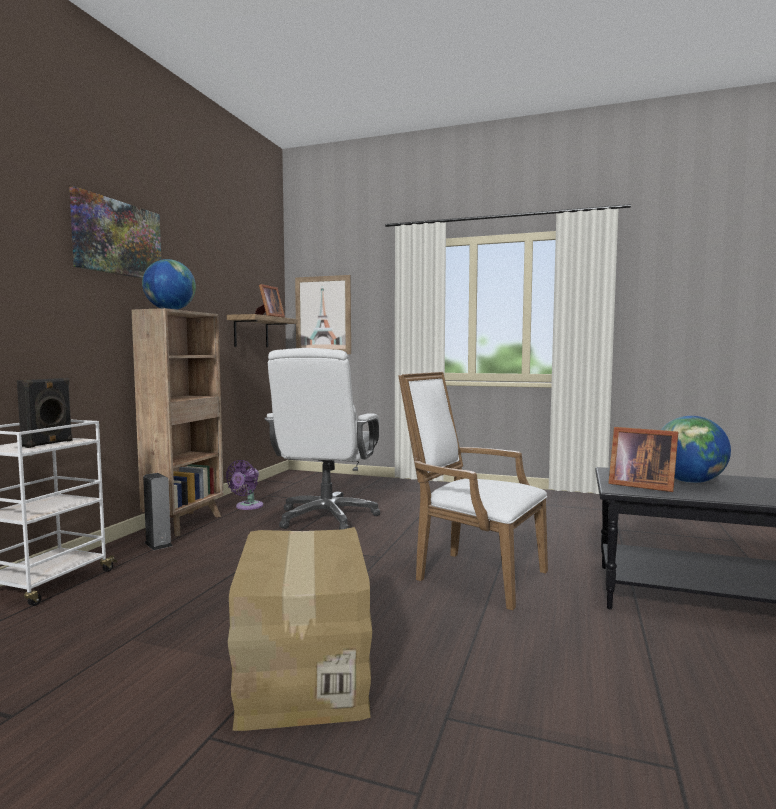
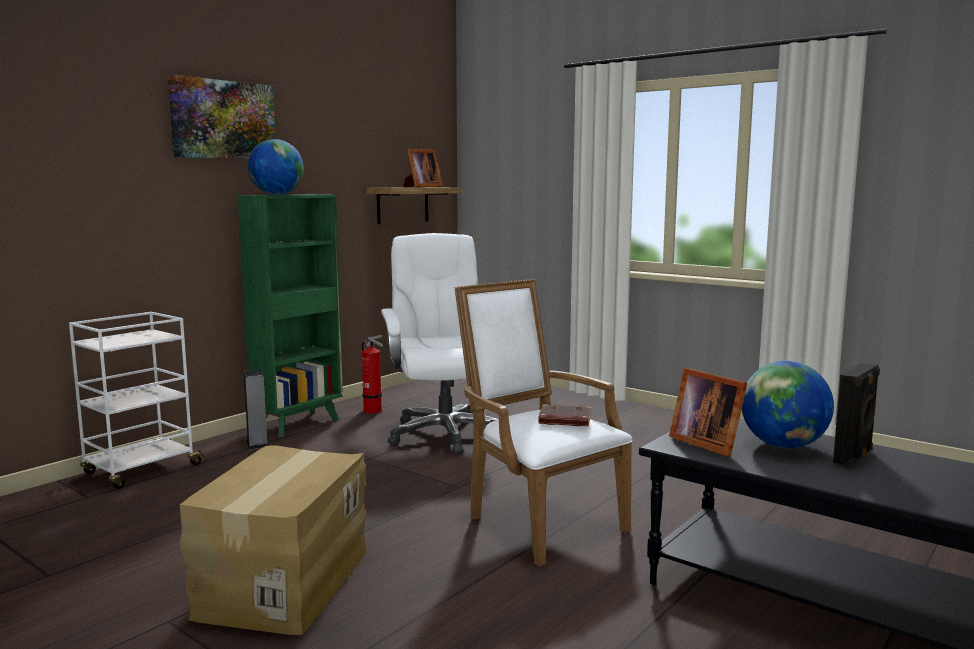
camera: 20 degrees right, 5 degrees up
(48, 443) = (136, 339): black speaker -> black speaker (854, 457)
(185, 523) = (299, 423): brown bookcase -> green bookcase
(247, 507) = (374, 411): purple fan -> fire extinguisher
(323, 315) = (497, 181): picture -> none
(326, 517) = (445, 433): white office chair -> white office chair turned 135 degrees clockwise
(498, 483) = (564, 421): none -> brown book

